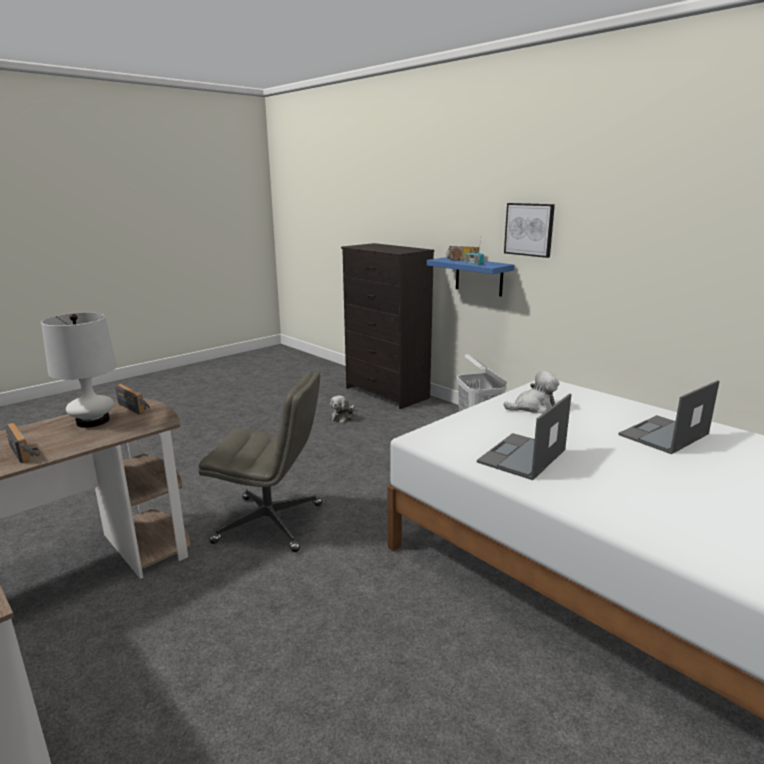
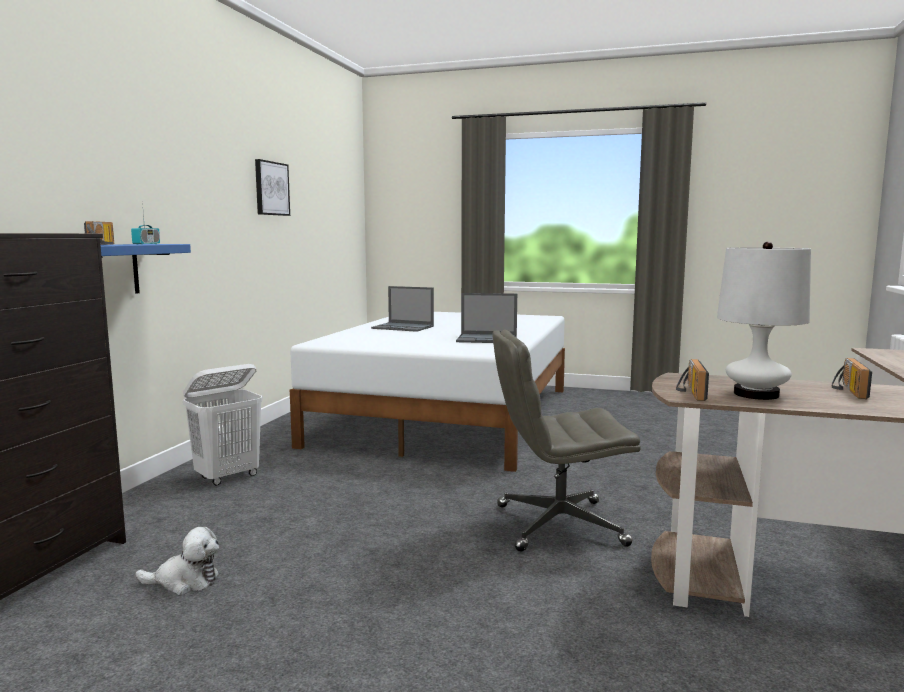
camera: 120 degrees left, 10 degrees down
(271, 523) = (557, 525): grey office chair -> grey office chair turned 75 degrees counterclockwise
(529, 229) = (158, 195): picture -> picture (271, 188)
(533, 407) = (388, 342): plush toy -> none

